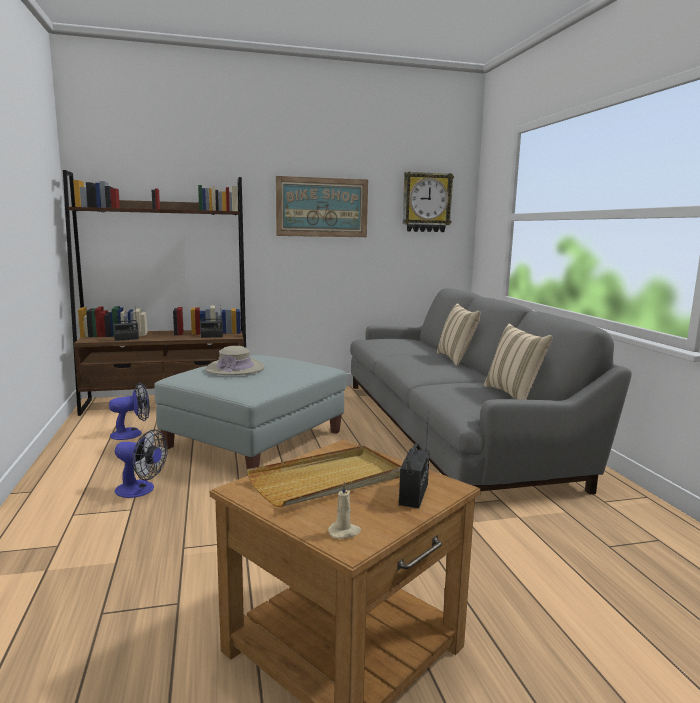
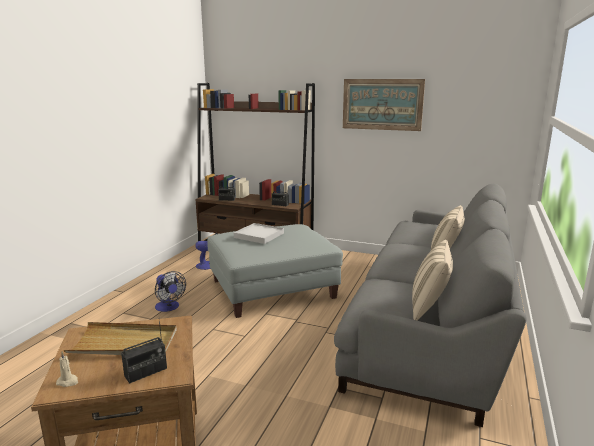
camera: 35 degrees right, 5 degrees up
(235, 369) = (259, 235): beige hat -> white tray
(426, 202) = (485, 99): wall clock -> none

